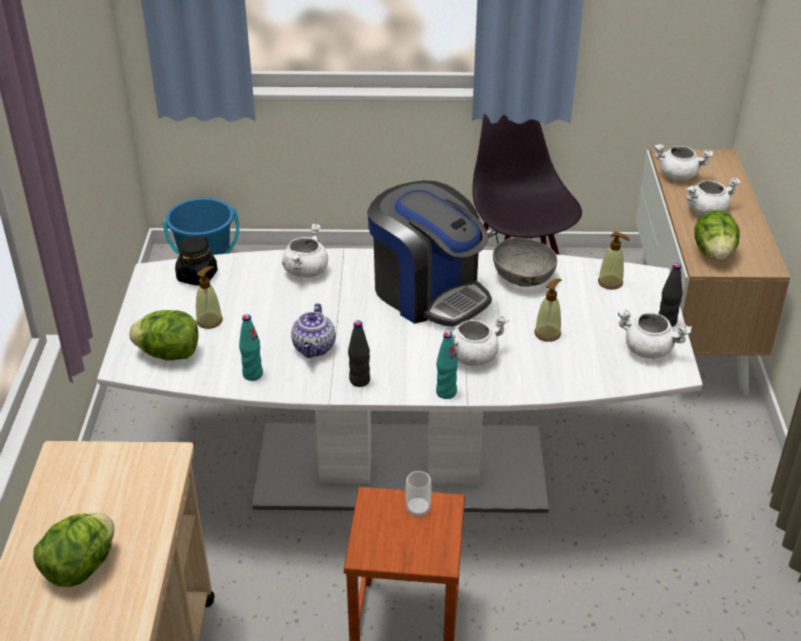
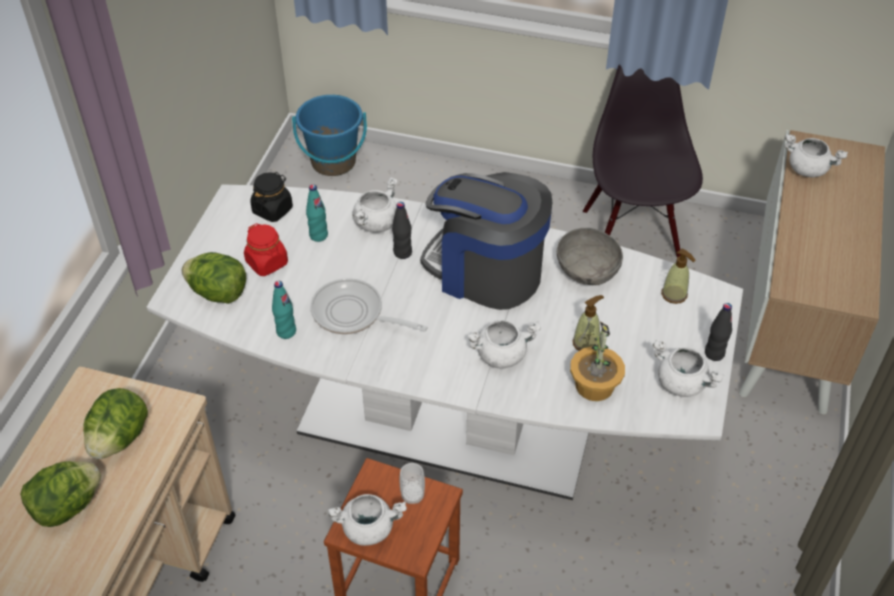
camera: 15 degrees right, 10 degrees up
(209, 321) = (267, 263): soap dispenser -> red jar
(314, 348) = (353, 314): teapot -> frying pan
(359, 380) = (383, 359): black bottle -> black bottle (402, 252)
(428, 293) = (485, 271): coffee machine -> coffee machine turned 150 degrees clockwise
(446, 392) = (460, 390): turquoise bottle -> turquoise bottle (318, 235)
(570, 366) = (594, 385): none -> potted plant
(706, 211) = (820, 219): white cooking pot -> white cooking pot (369, 528)
(714, 254) = (806, 274): lettuce -> lettuce (119, 438)

